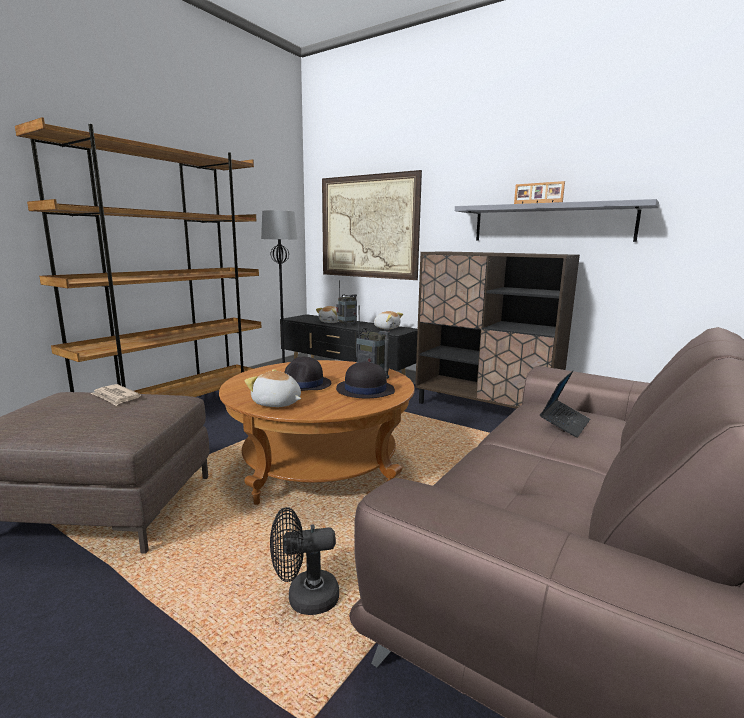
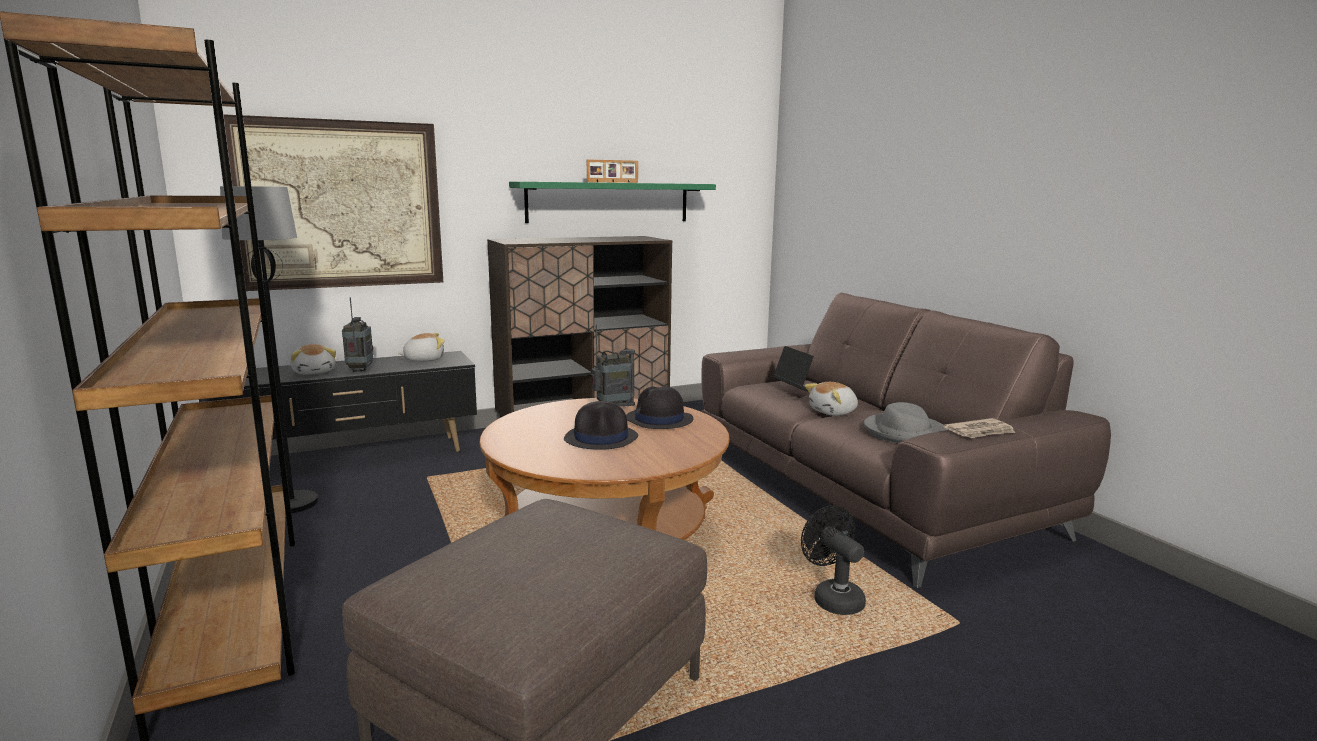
camera: 60 degrees left, 0 degrees up
(116, 397) = (497, 538): newspaper -> newspaper (980, 432)
(276, 403) = (654, 458): plush toy -> plush toy (833, 412)
(304, 598) = (833, 598): black fan -> black fan turned 135 degrees clockwise
(523, 497) = (904, 432): none -> grey hat
(551, 223) = (609, 202): grey shelf -> green shelf

